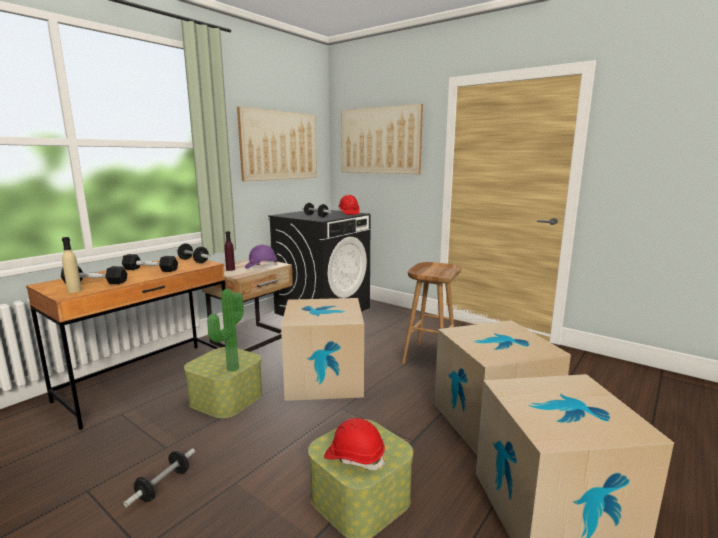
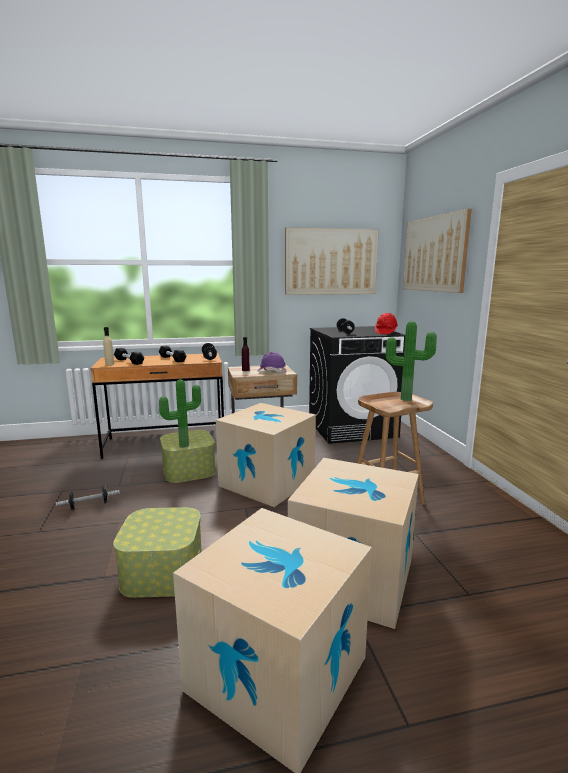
camera: 40 degrees right, 0 degrees up
(354, 457) = (147, 529): red hard hat -> none
(437, 266) = (406, 398): none -> potted plant

